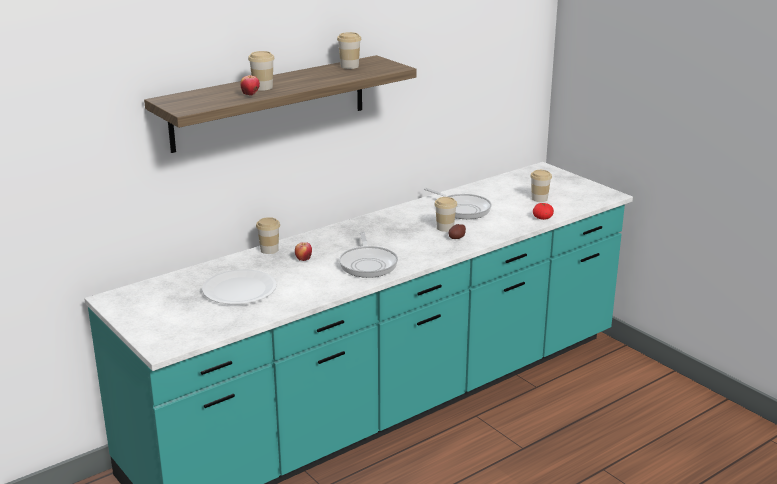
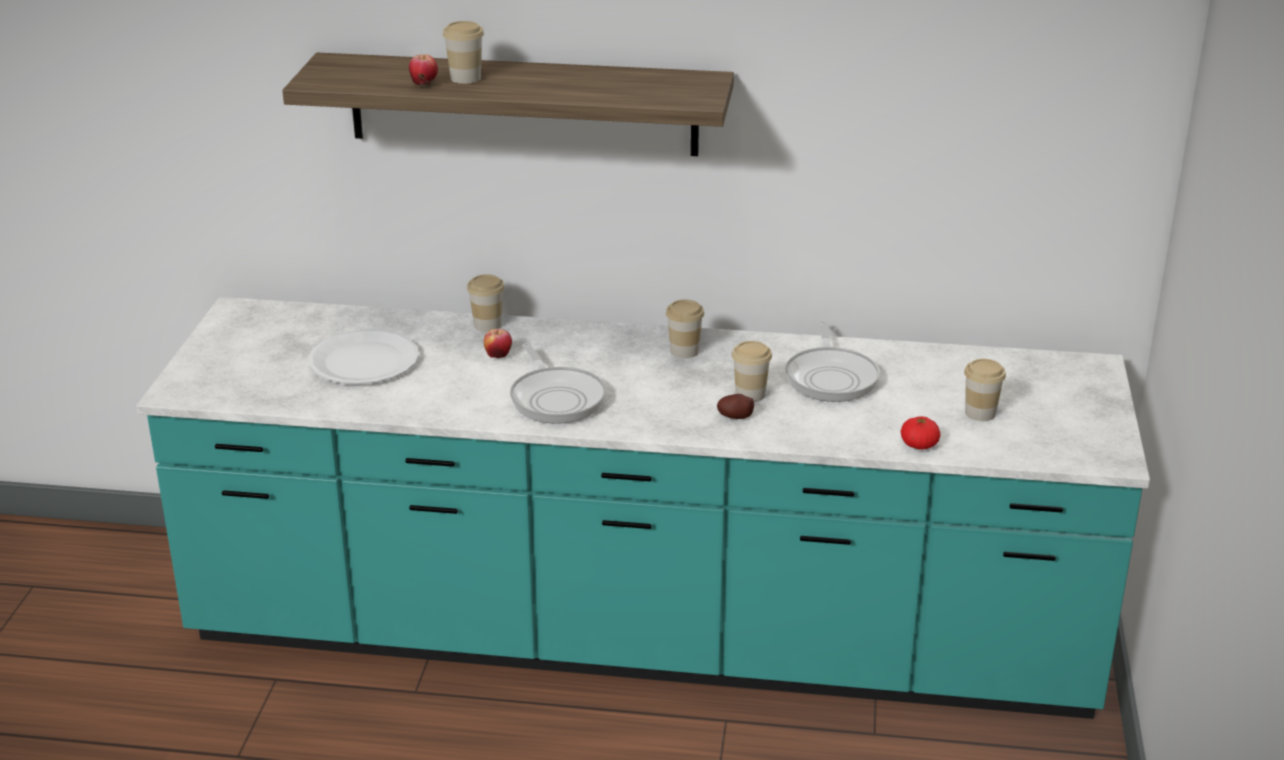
camera: 45 degrees right, 5 degrees up
(349, 66) = (647, 79): cup -> cup (684, 351)
(368, 264) = (556, 398): frying pan -> frying pan turned 60 degrees counterclockwise

